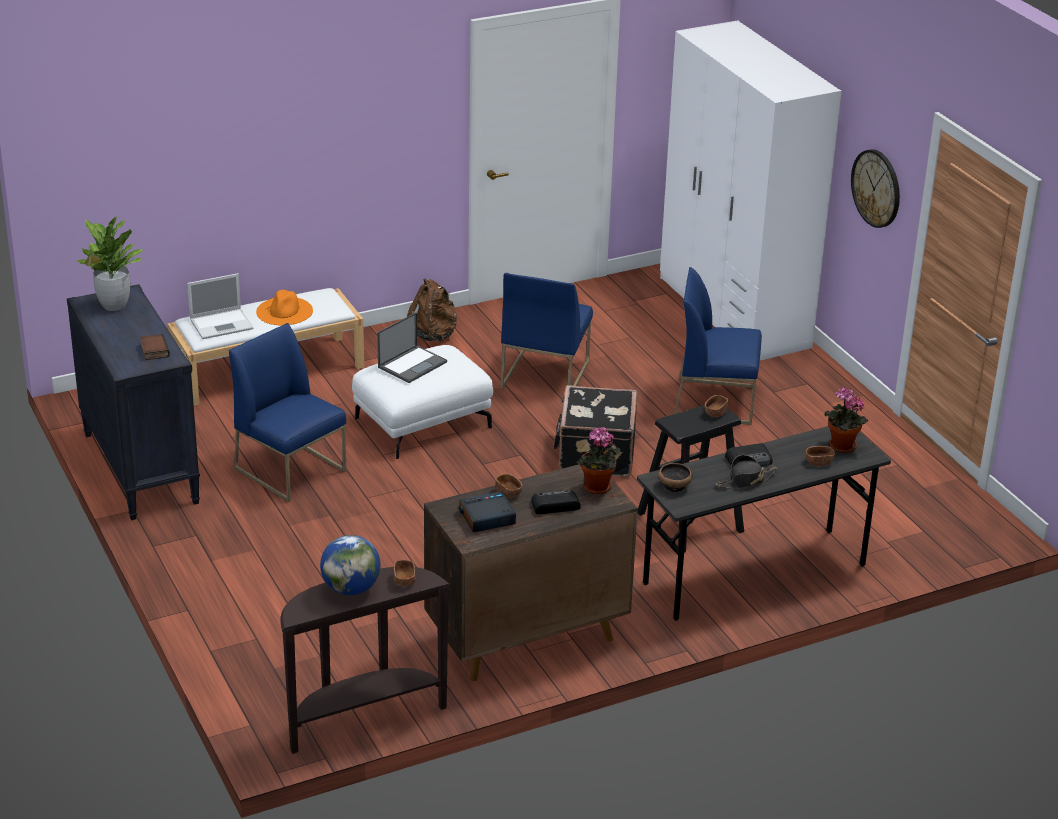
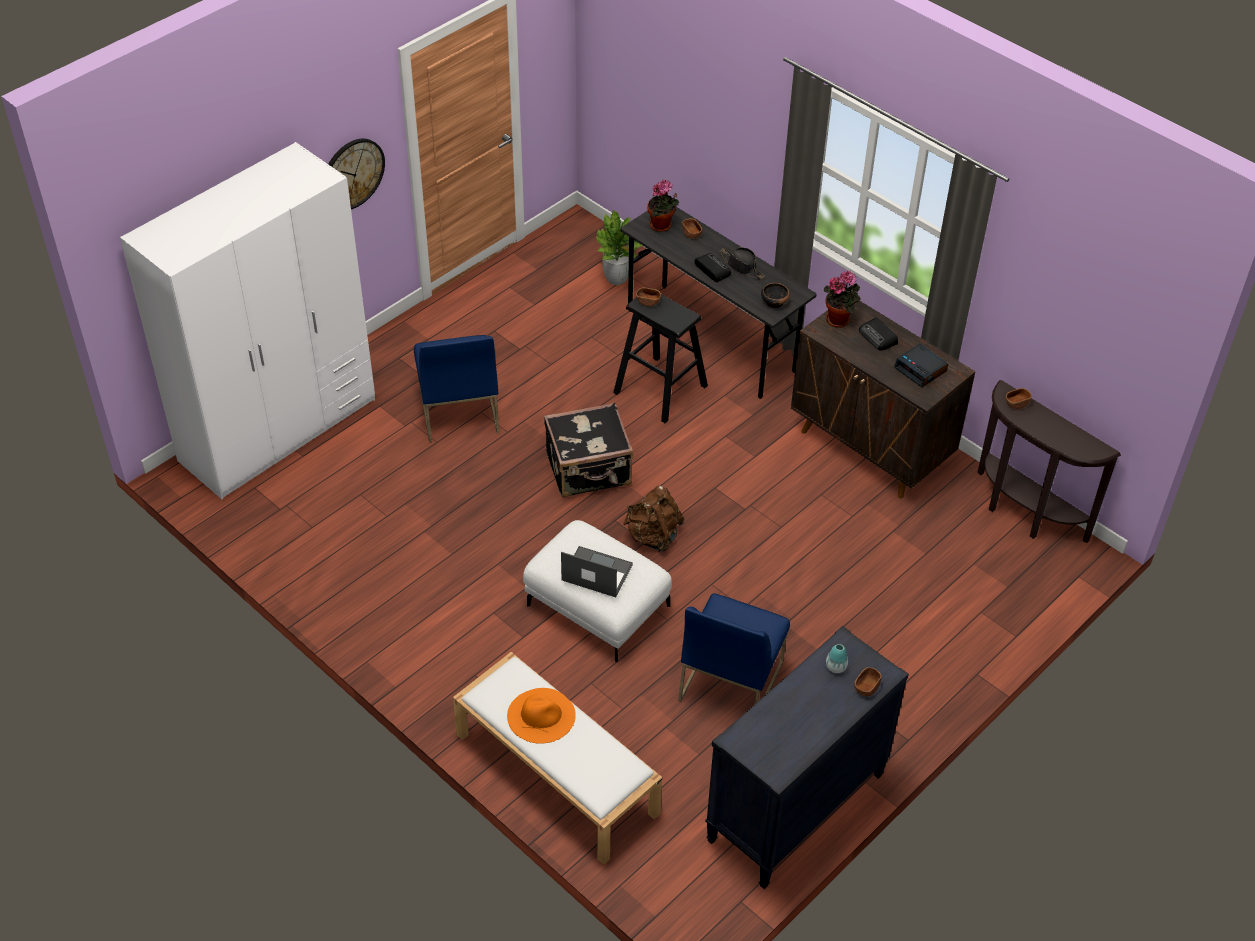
camera: 110 degrees left, 15 degrees up
(113, 305) = (770, 742): potted plant -> potted plant (617, 279)
(153, 350) = (836, 667): book -> vase
(222, 324) = (595, 761): laptop -> none
(351, 588) = (1048, 430): globe -> none
(434, 334) = (418, 652): brown backpack -> brown backpack (653, 536)
(508, 493) = (879, 366): brown bowl -> brown bowl (866, 687)
(544, 375) = (463, 540): blue chair -> none

